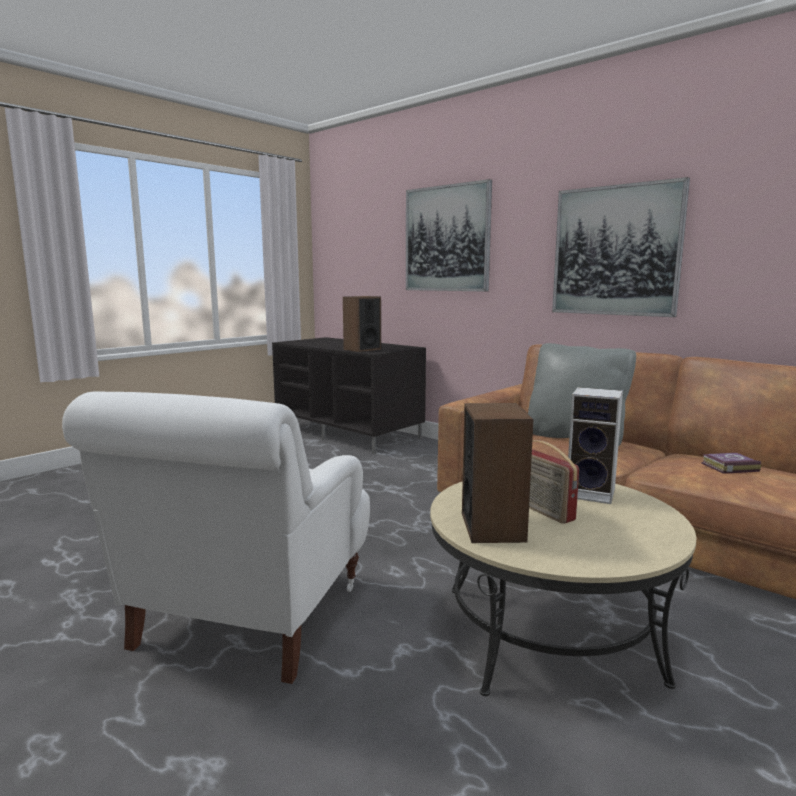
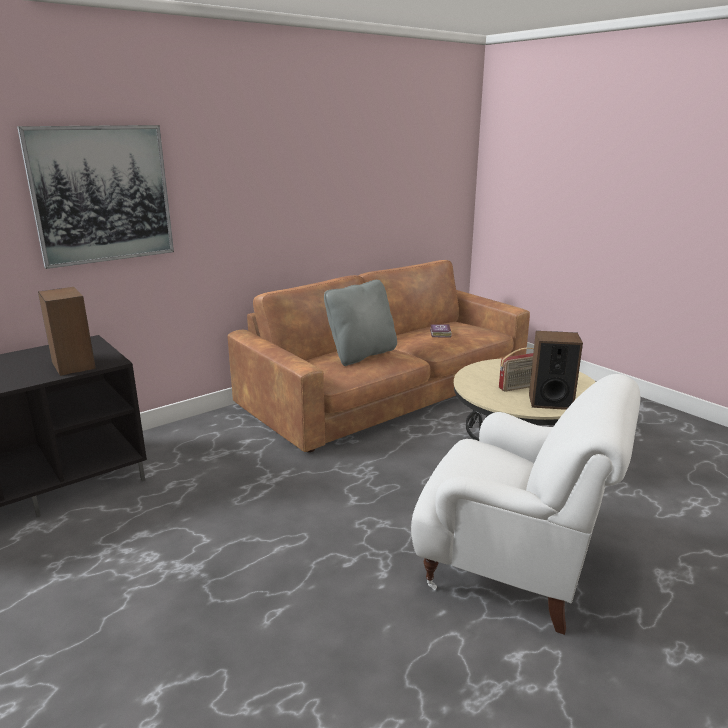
camera: 80 degrees left, 10 degrees up
(592, 494) = (495, 370): speaker -> none
(616, 251) = (289, 200): picture -> none

